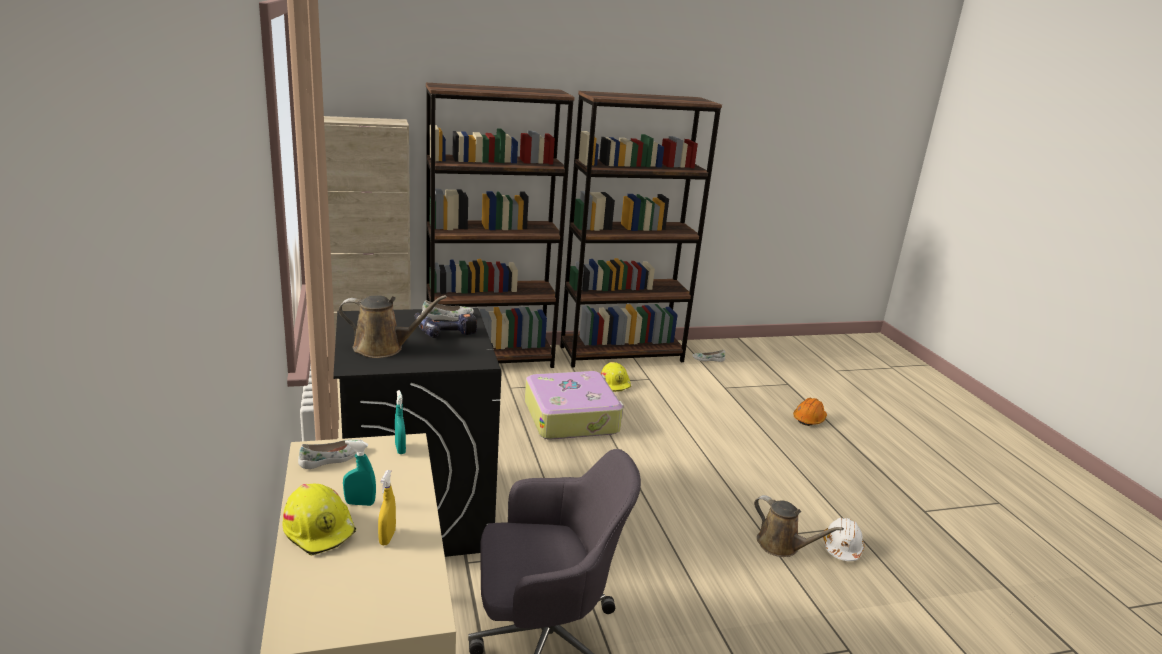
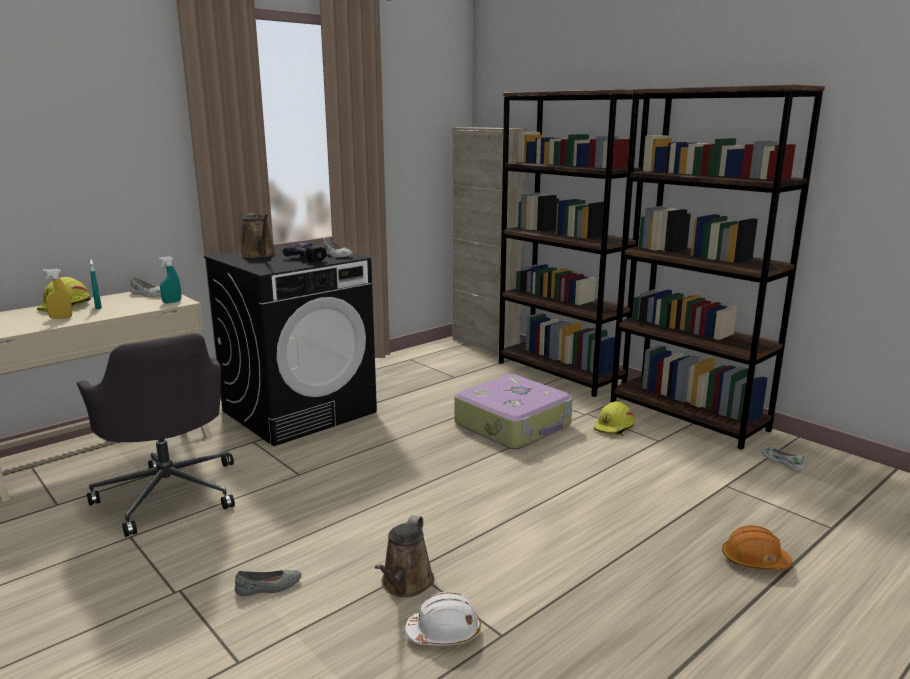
camera: 65 degrees right, 5 degrees down
(758, 613) = (269, 587): none -> grey shoe

